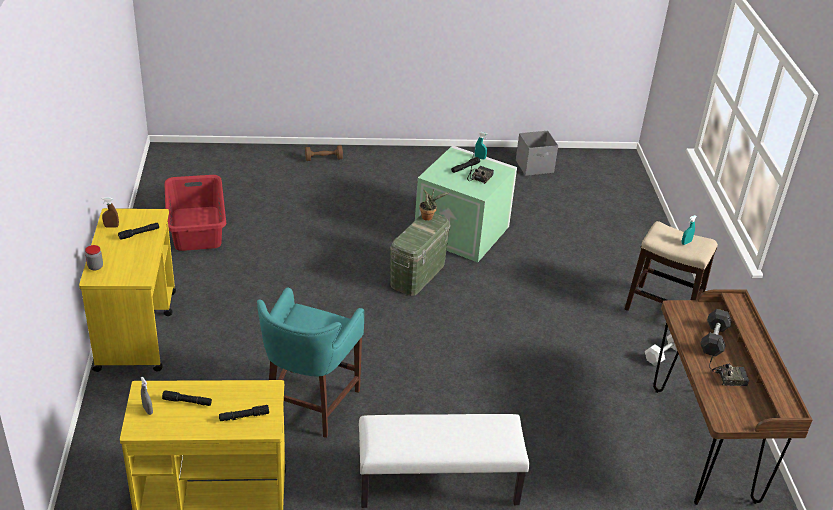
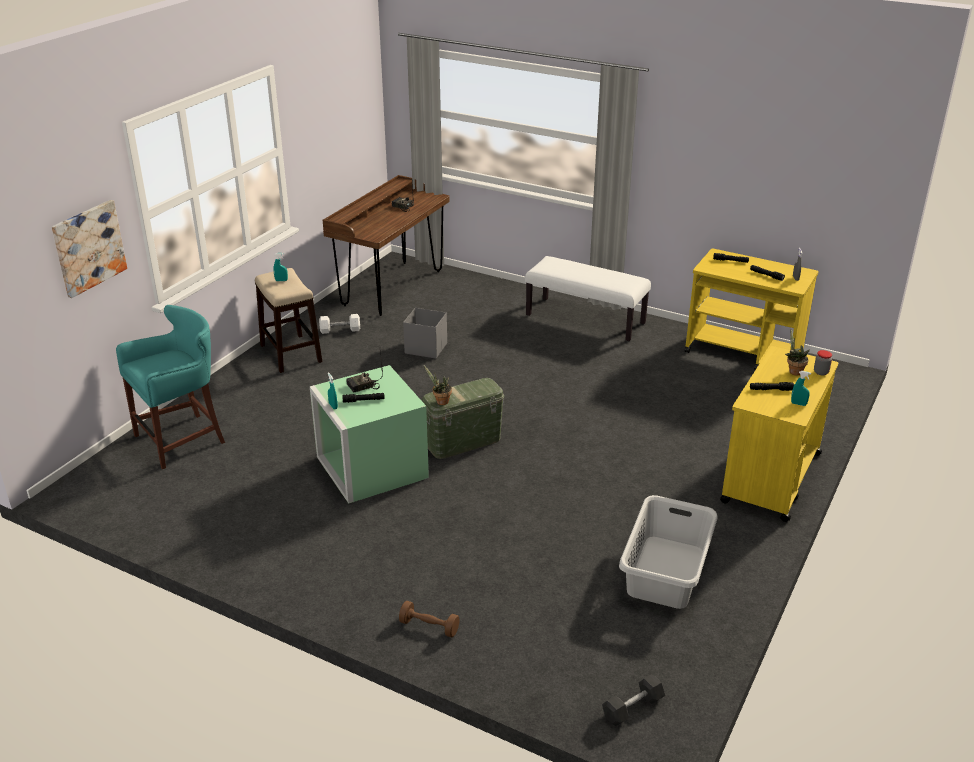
camera: 145 degrees left, 5 degrees down
(111, 226) = (798, 404): brown spray bottle -> turquoise spray bottle
(122, 260) = (793, 371): none -> potted plant
(197, 228) = (664, 572): red laundry basket -> grey laundry basket
(309, 405) = (643, 380): turquoise stool -> turquoise stool (183, 439)
(535, 167) = (184, 515): grey storage box -> grey storage box (425, 348)
(695, 49) = (88, 247): none -> picture
(713, 339) = (380, 220): grey dumbbell -> grey dumbbell (632, 708)

